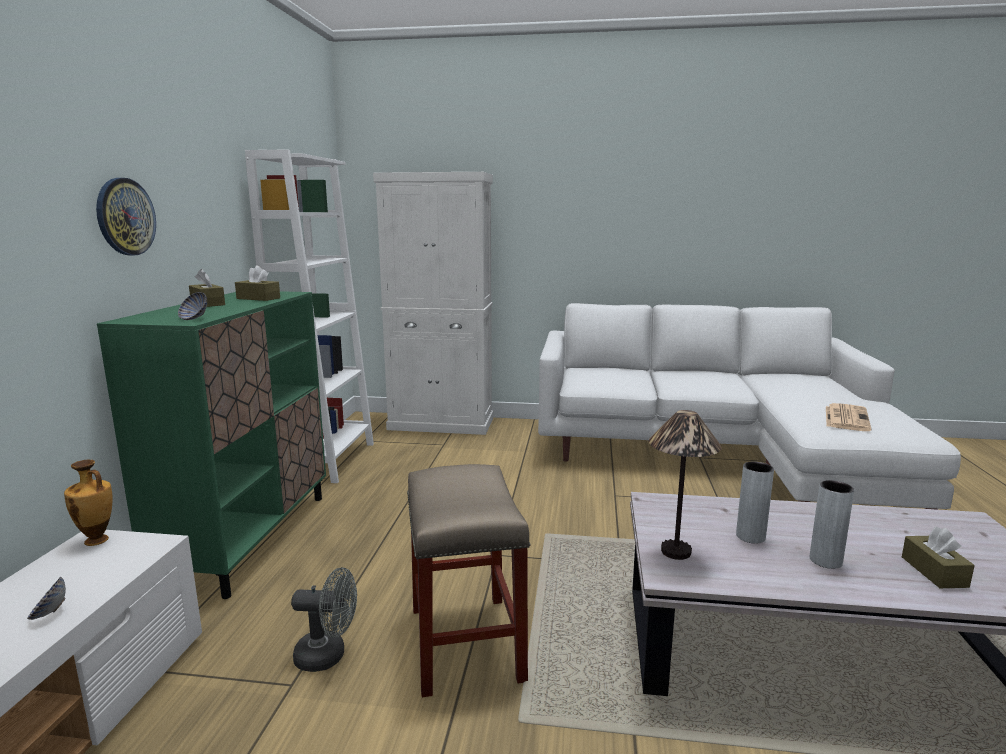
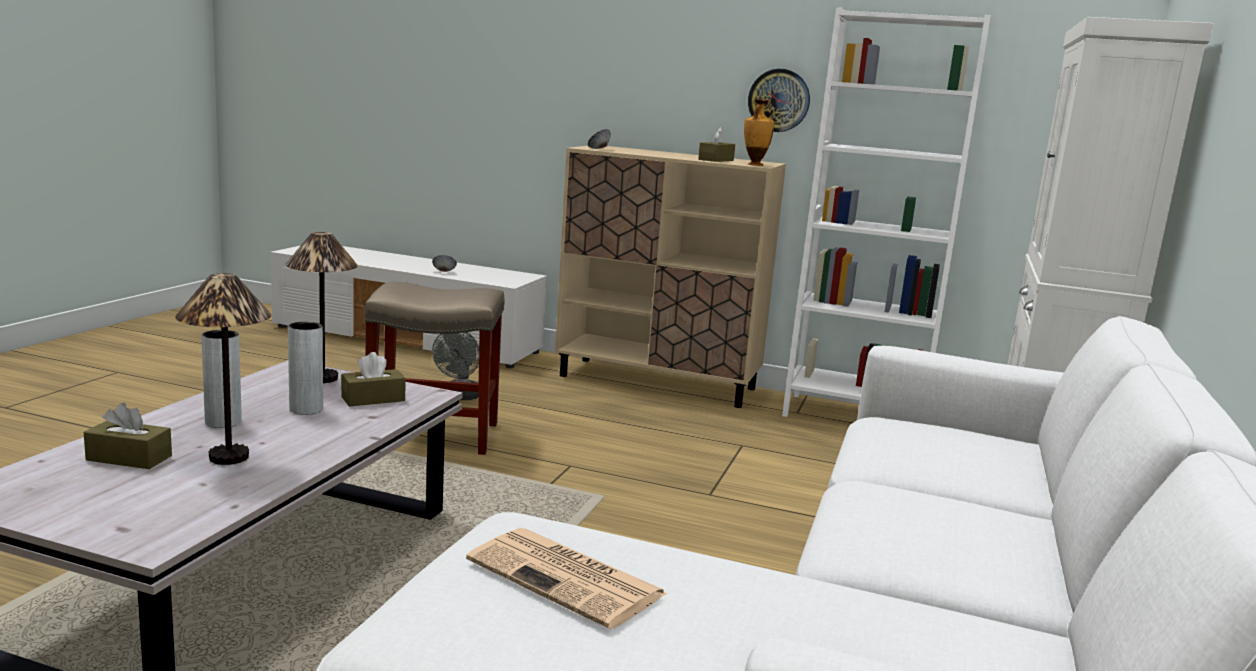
camera: 100 degrees right, 0 degrees up
(97, 541) = (524, 276): vase -> vase (754, 165)
(125, 217) = (647, 72): wall clock -> wall clock (779, 100)
(207, 304) = (683, 154): brown tissue box -> brown tissue box (373, 399)
(249, 538) = (658, 382): green cabinet -> beige cabinet
(866, 536) = (228, 457): none -> table lamp

